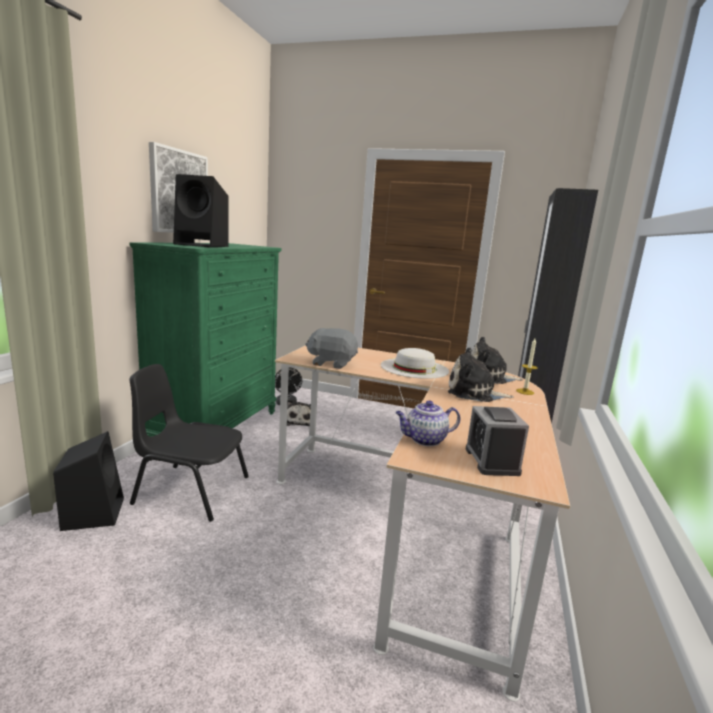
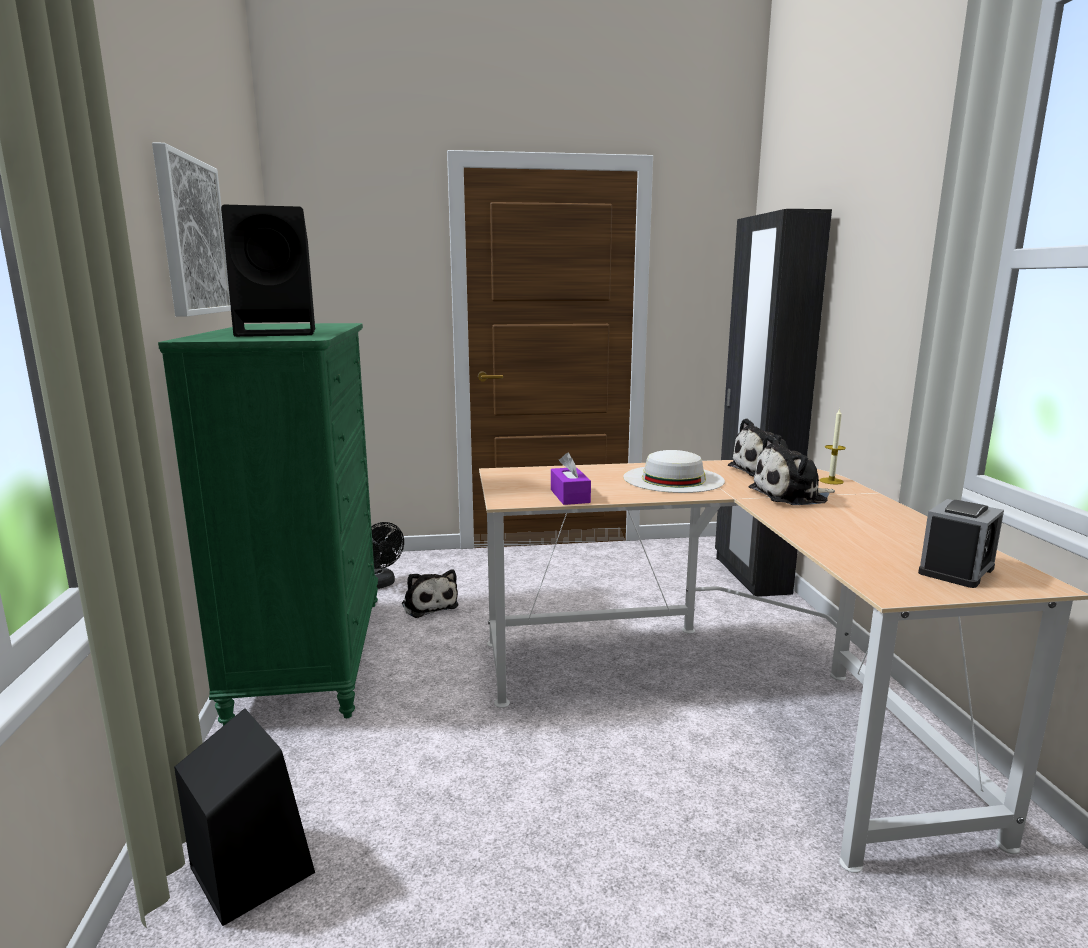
camera: 25 degrees left, 0 degrees up
(190, 490) = (379, 766): black chair -> none
(331, 363) = (570, 496): grey plush toy -> purple tissue box
(424, 440) = (859, 567): teapot -> none
(491, 461) = (956, 570): alarm clock -> alarm clock turned 105 degrees counterclockwise

